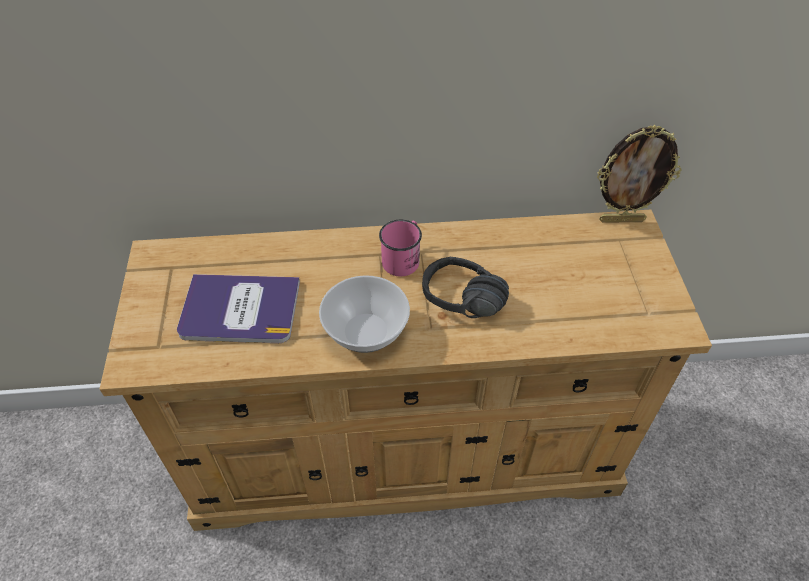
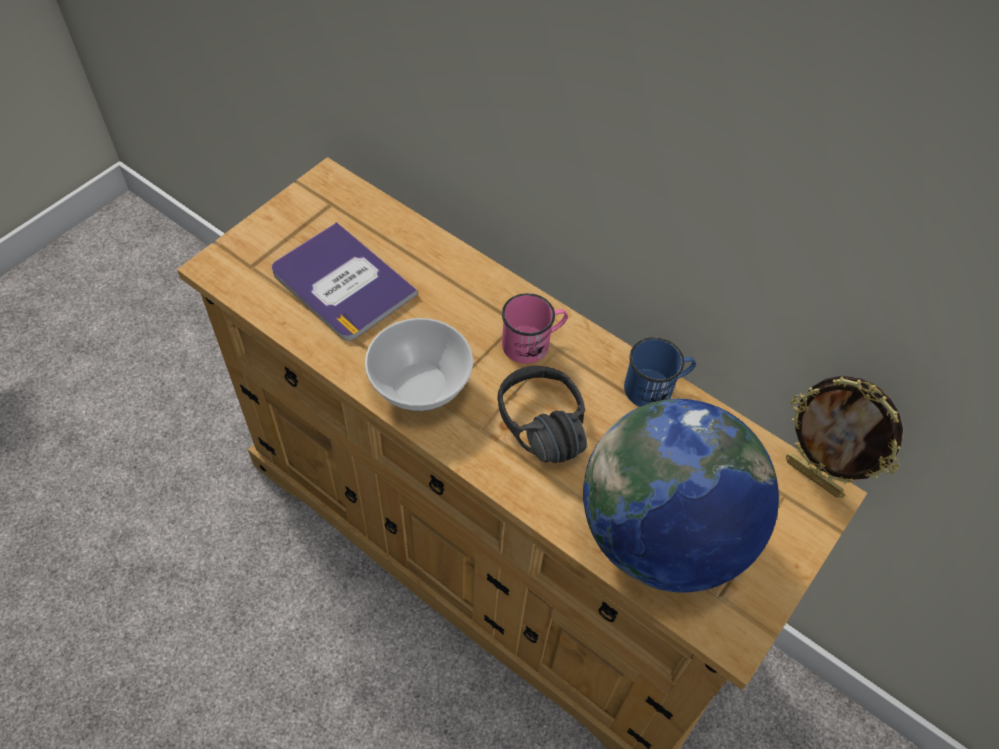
camera: 40 degrees right, 5 degrees up
(497, 233) = (655, 387): none -> blue mug
(590, 306) = (661, 535): none -> globe

